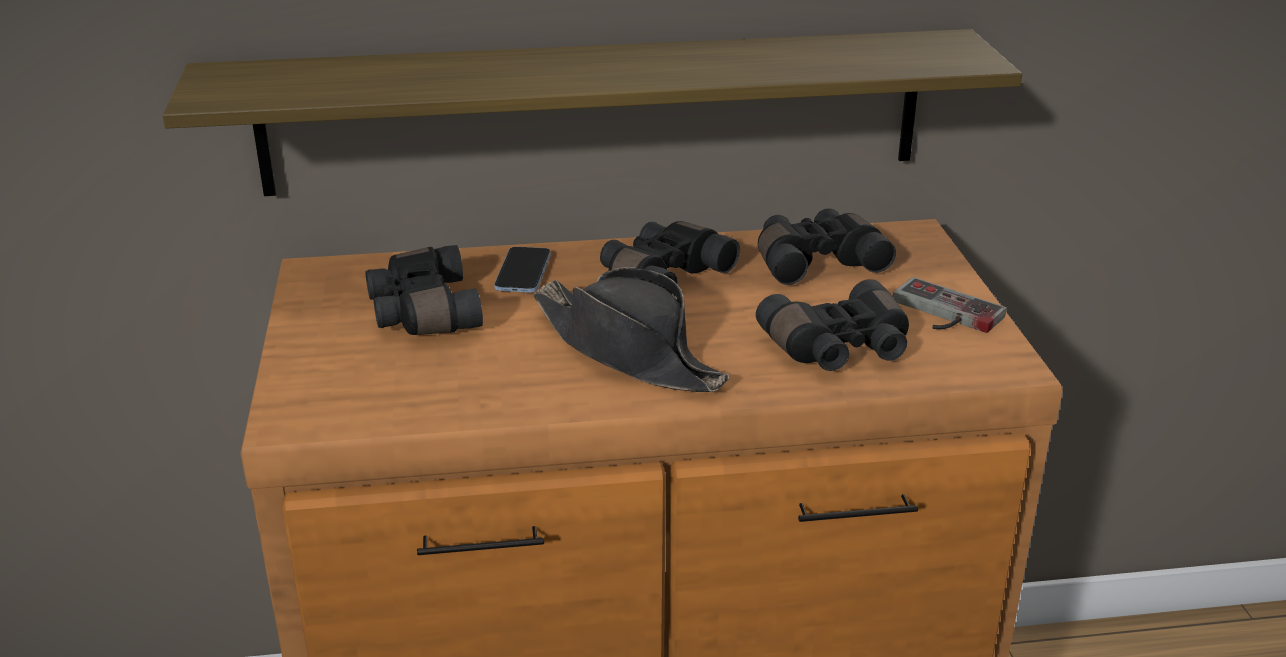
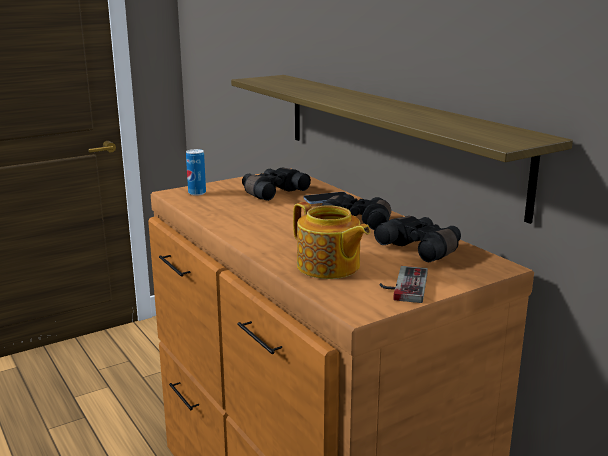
camera: 65 degrees right, 10 degrees down
(327, 392) = (197, 193): none -> can
(628, 351) = (277, 228): black hat -> none
(839, 349) = (328, 267): black binoculars -> teapot

